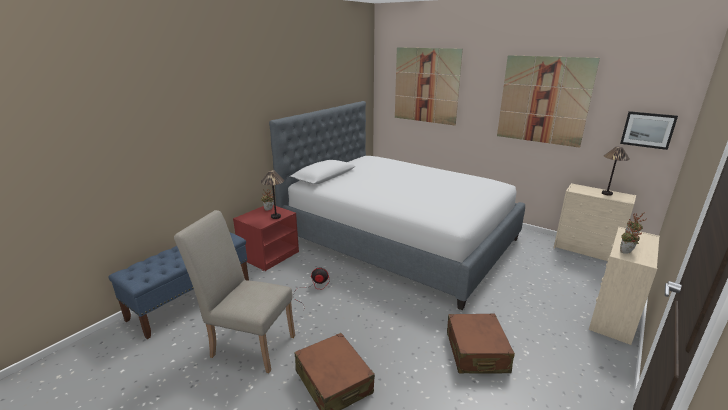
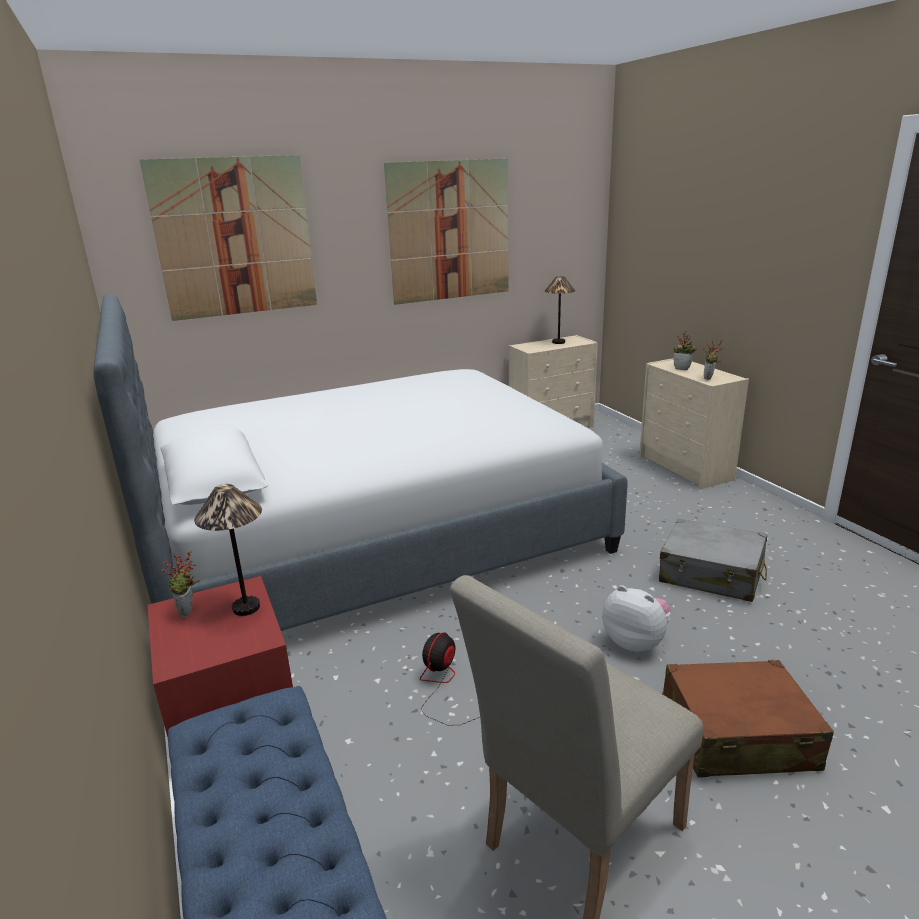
camera: 60 degrees left, 0 degrees up
(382, 334) = (635, 642): none -> plush toy
(476, 352) = (711, 574): brown suitcase -> grey suitcase
(647, 130) = (570, 249): picture -> none

